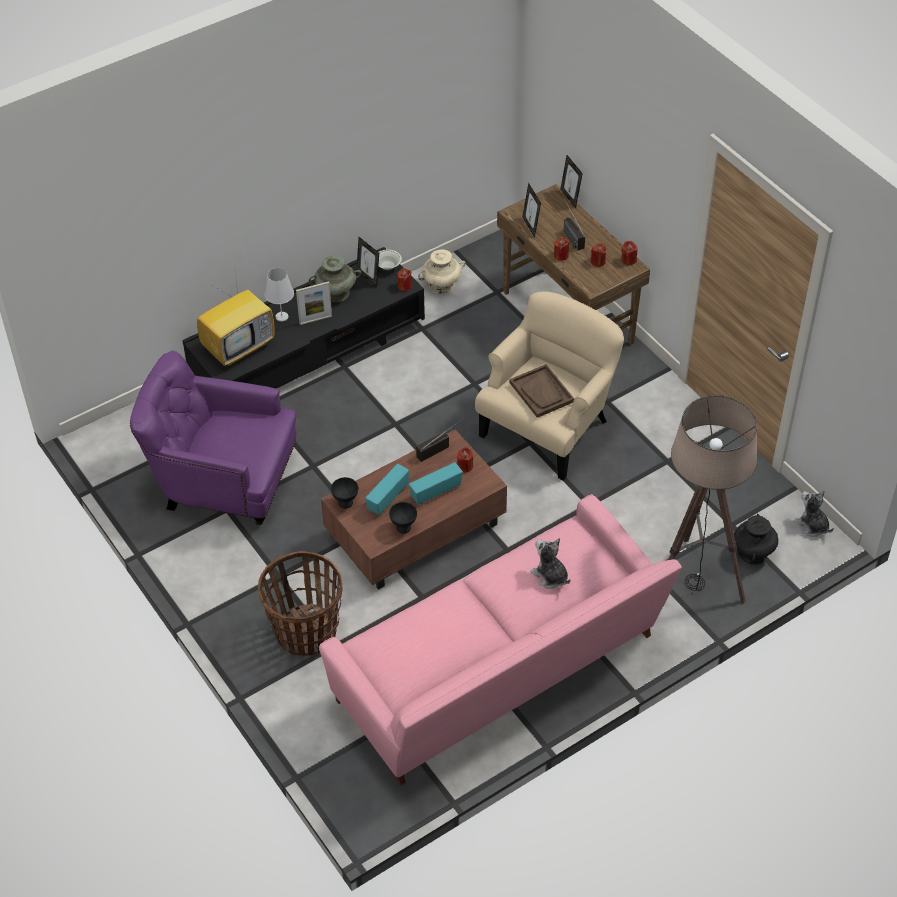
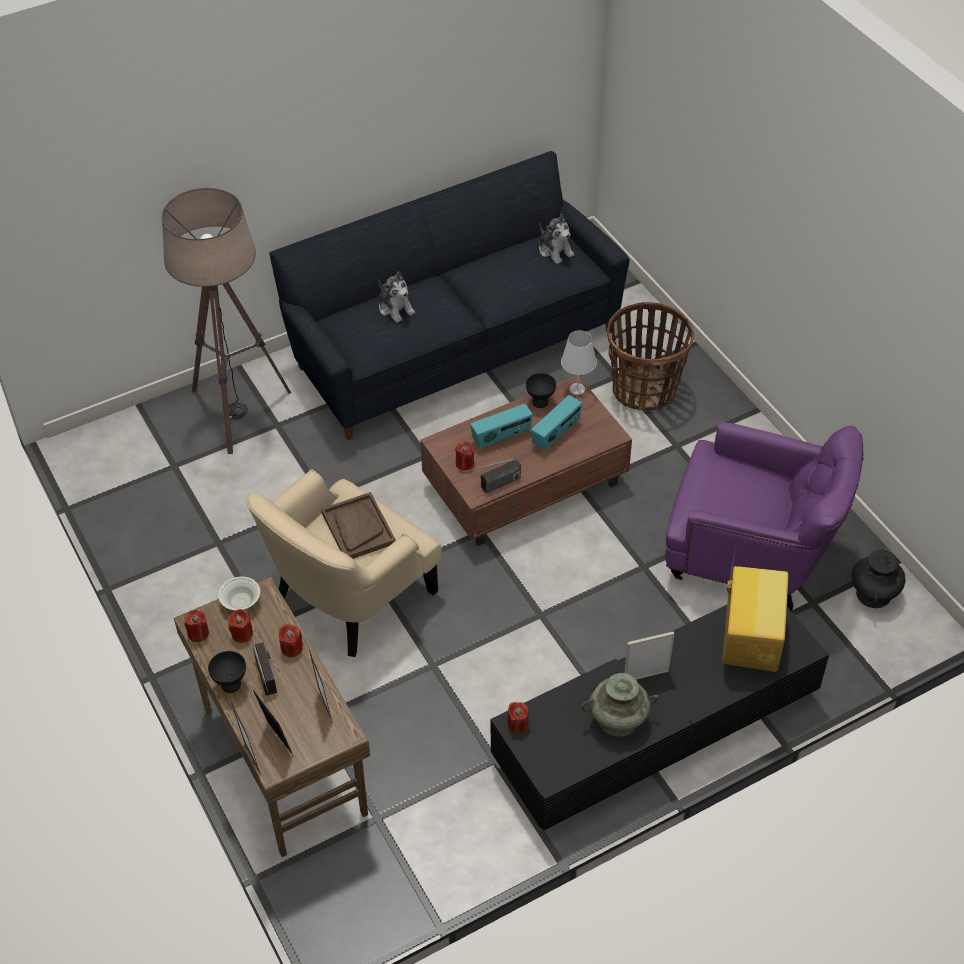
camera: 175 degrees left, 0 degrees up
(239, 347) = (748, 640): television -> television turned 135 degrees clockwise
(282, 317) = (694, 684): white table lamp -> white table lamp (577, 389)
(345, 503) = (604, 432): black bowl -> black bowl (231, 684)
(368, 277) = (570, 744): picture frame -> picture frame (276, 740)
(387, 267) = (541, 761): white bowl -> white bowl (241, 602)
(442, 285) = (457, 837): beige vase -> none
(500, 673) = (452, 344): pink sofa -> black sofa
(752, 552) = (163, 436): black vase -> black vase (873, 594)
(812, 526) = (87, 459): plush toy -> plush toy (555, 251)

